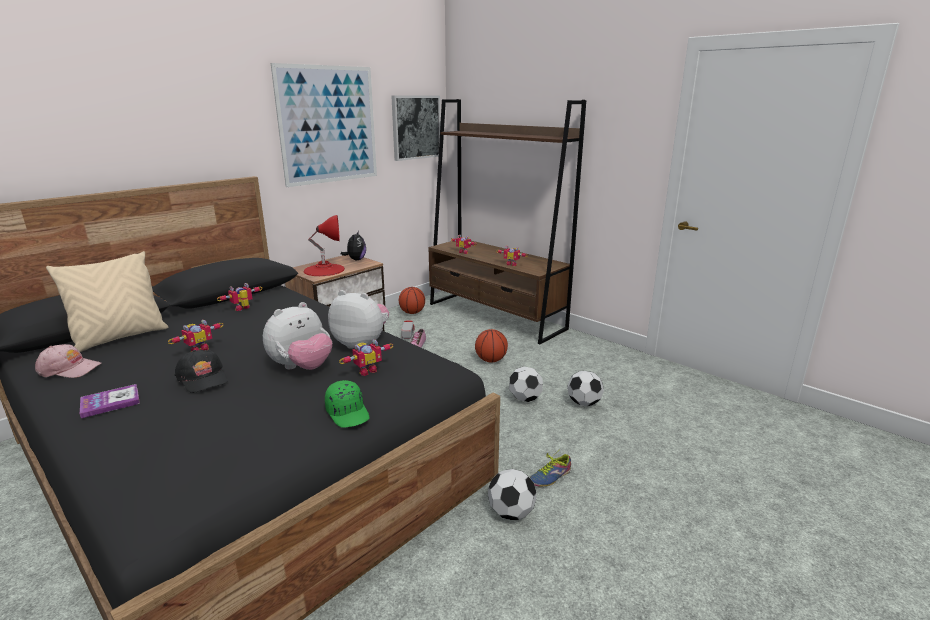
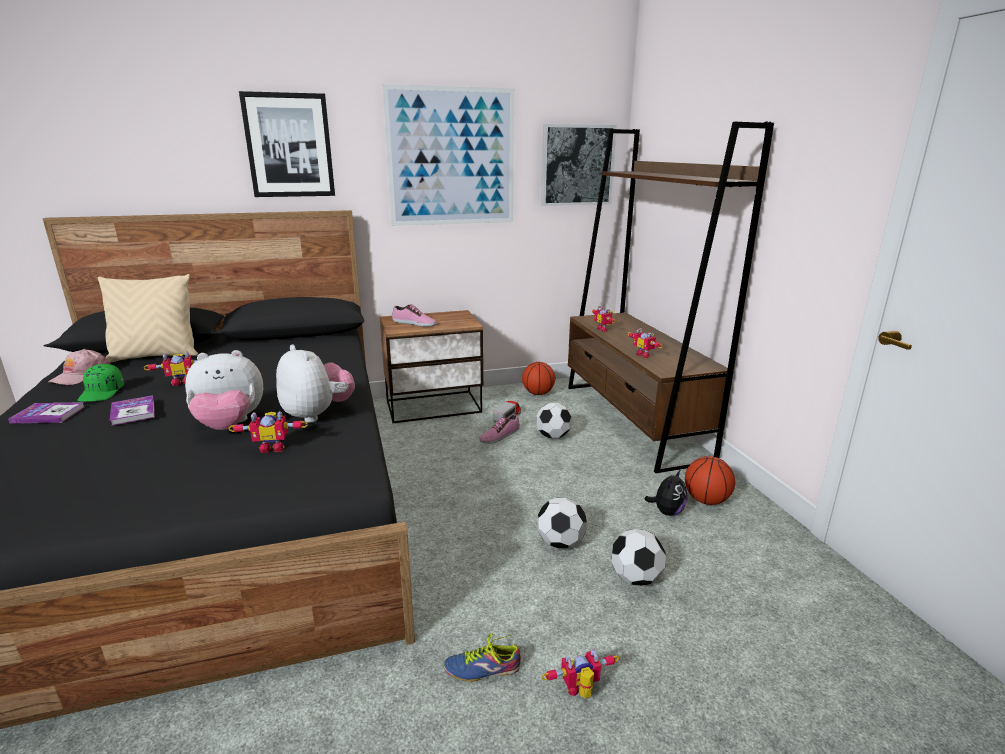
camera: 30 degrees right, 0 degrees up
(69, 369) = (81, 375): pink cap -> pink cap turned 75 degrees clockwise
(193, 120) = (289, 146): none -> picture
(203, 378) = (133, 412): black cap -> book
(243, 309) = (281, 350): toy robot -> toy robot (581, 693)
(324, 270) = (414, 323): red table lamp -> shoe
(348, 413) = (177, 492): green cap -> green cap (102, 393)
(356, 259) = (461, 318): plush toy -> plush toy (667, 512)
(490, 360) = (569, 476): basketball -> basketball (706, 500)
(511, 513) = (383, 697): football -> football (553, 436)

